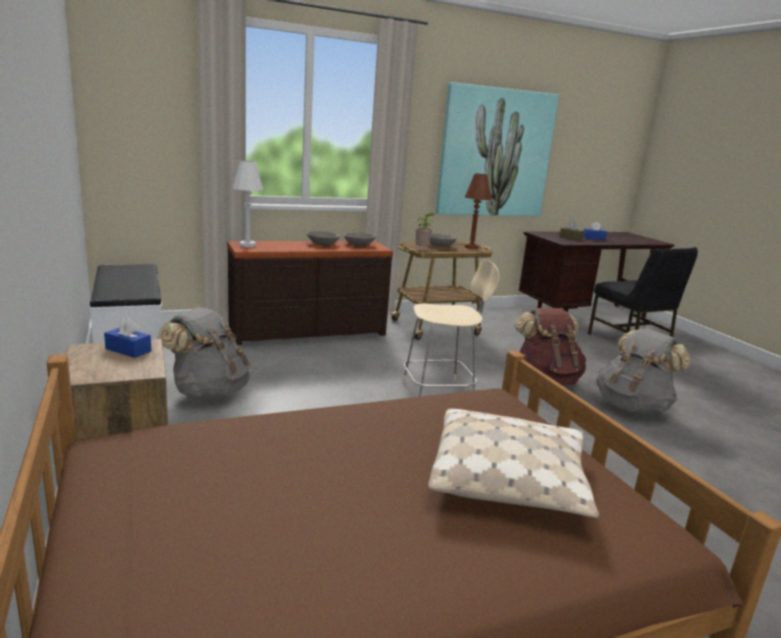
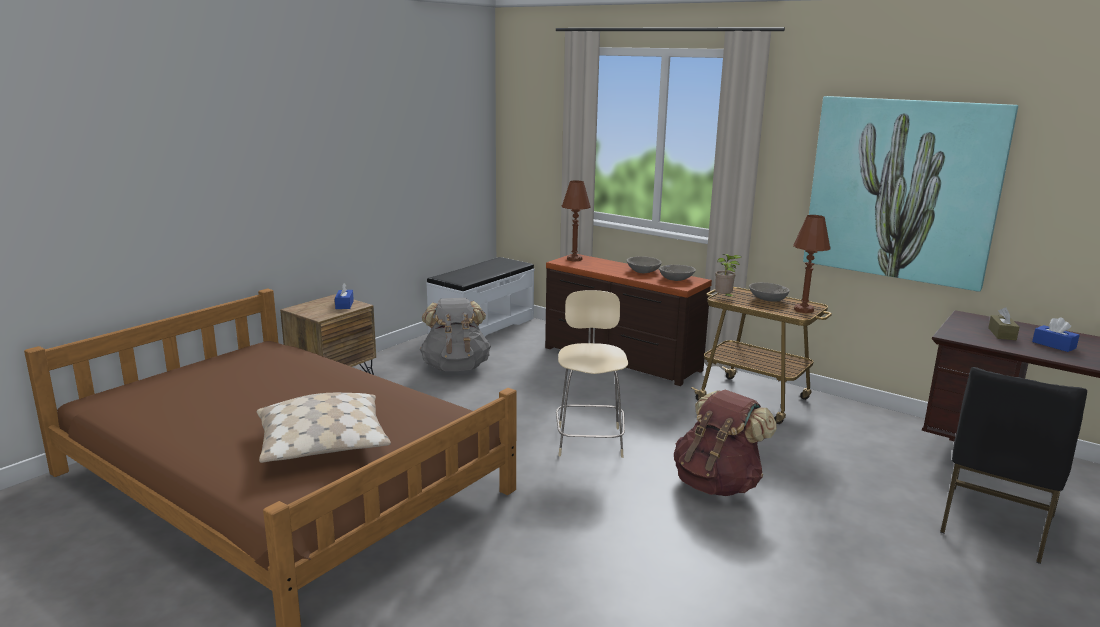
camera: 60 degrees right, 0 degrees up
(247, 245) = (574, 259): white table lamp -> brown table lamp
(440, 392) = (589, 440): beige chair -> beige chair turned 135 degrees counterclockwise
(632, 406) = (738, 550): grey backpack -> none

